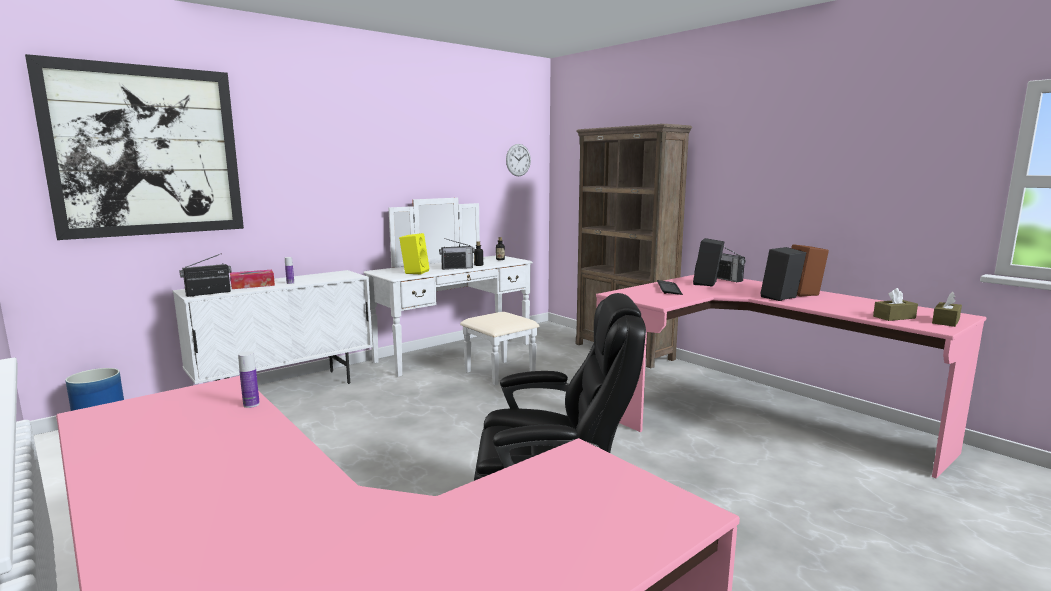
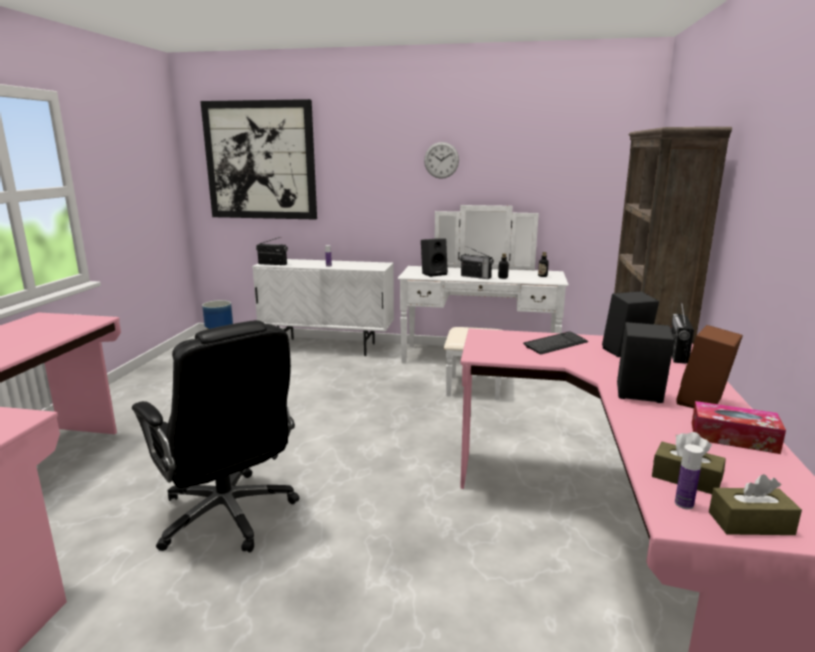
camera: 50 degrees right, 5 degrees up
(251, 404) = (70, 332): bottle -> bottle (684, 504)
(253, 285) = (307, 263): tissue box -> tissue box (733, 437)
(415, 272) = (434, 274): yellow speaker -> black speaker
(518, 160) = (605, 166): wall clock -> wall clock (441, 160)

